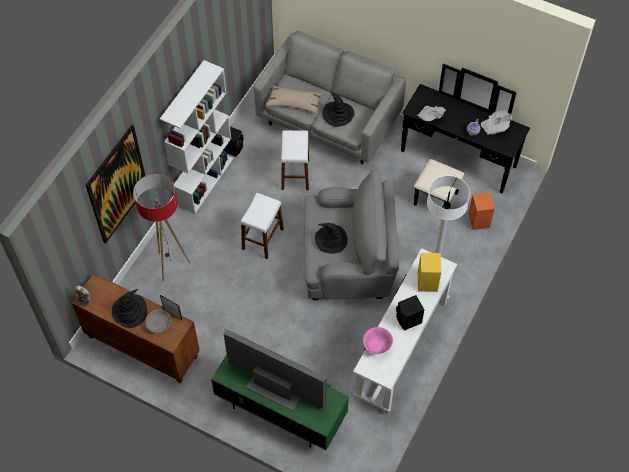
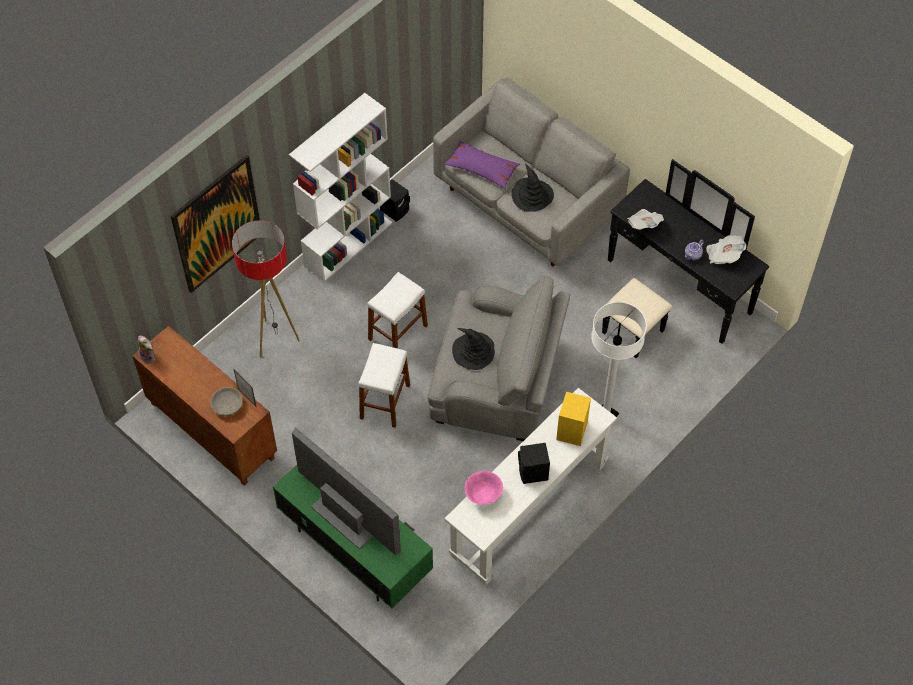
camera: 15 degrees right, 0 degrees up
(130, 311) = (197, 381): black hat -> none
(294, 102) = (482, 169): beige pillow -> purple pillow
(295, 174) = (463, 260): white stool -> white stool (385, 401)
(479, 221) = (680, 372): orange speaker -> none

